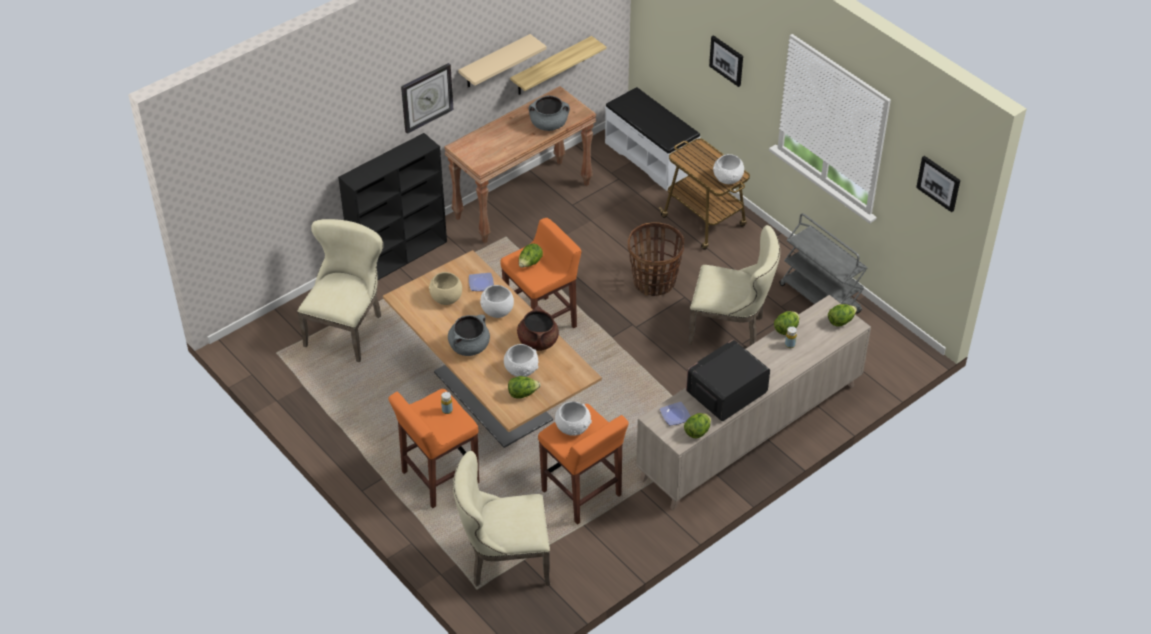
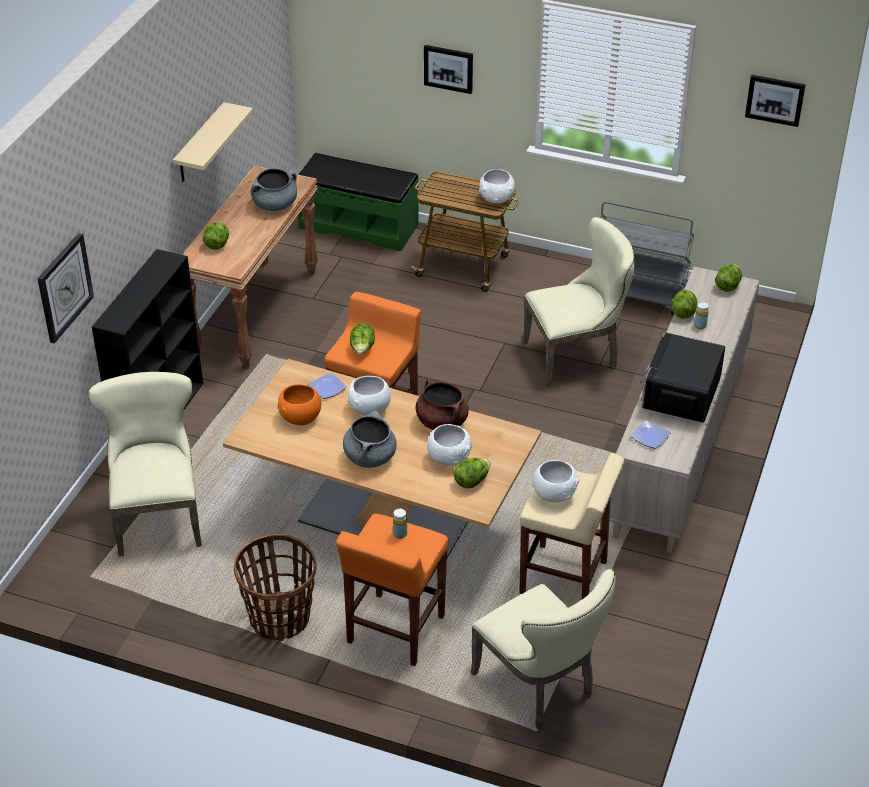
camera: 30 degrees left, 5 degrees down
(426, 97) = (151, 202): wall clock -> wall clock (64, 287)
(445, 298) = (299, 417): beige bowl -> orange bowl
(503, 561) = (540, 687): beige chair -> beige chair turned 90 degrees counterclockwise
(551, 66) = (242, 143): shelf -> none
(582, 494) = (565, 578): orange stool -> beige stool
(651, 157) = (359, 226): white bench -> green bench
(654, 282) = (461, 340): basket -> basket (280, 618)
(697, 432) = (687, 444): lettuce -> lettuce (217, 244)

